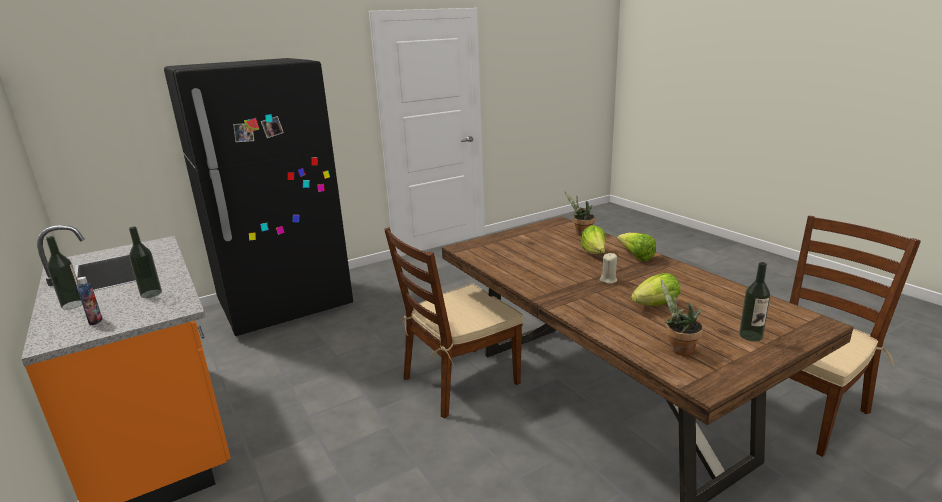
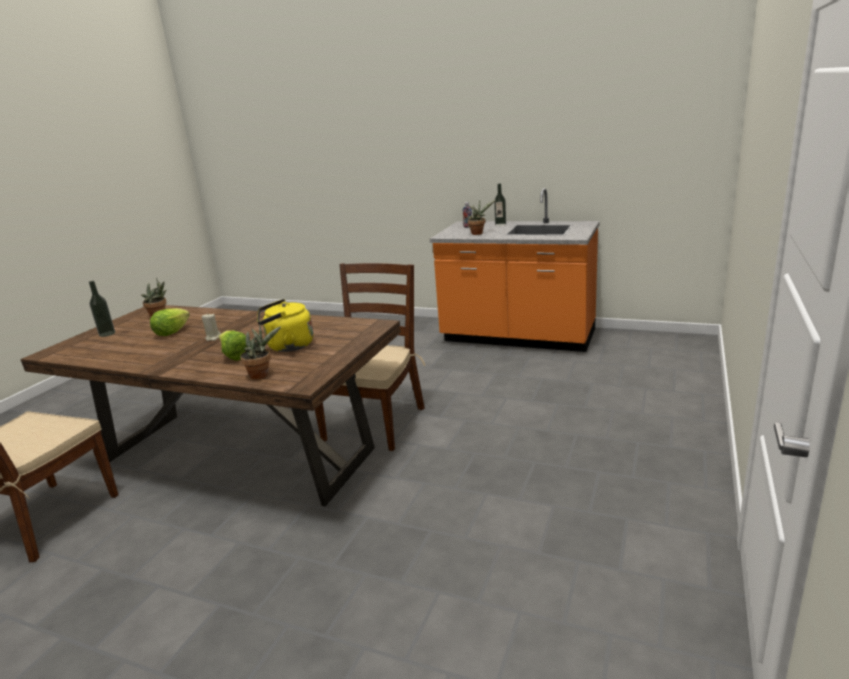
camera: 145 degrees right, 0 degrees up
(151, 293) = (478, 233): bottle -> potted plant
(285, 306) = (656, 408): black fridge -> none
(548, 249) = (287, 346): none -> yellow kettle
(636, 257) = (188, 365): lettuce -> none

